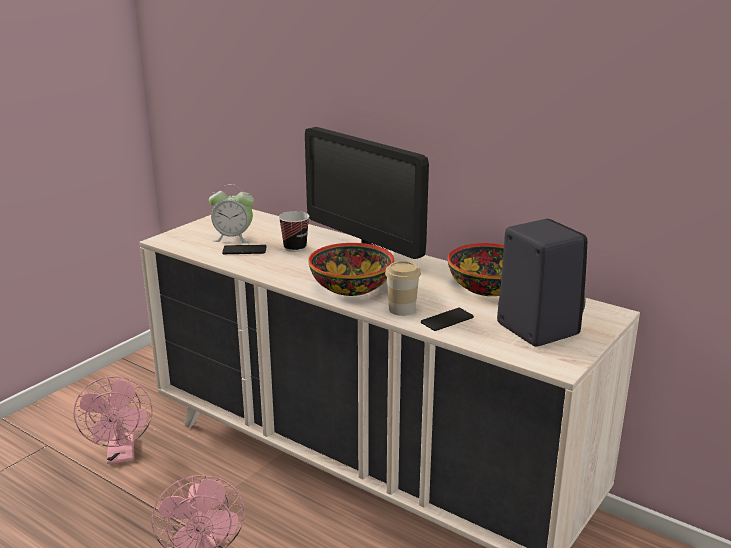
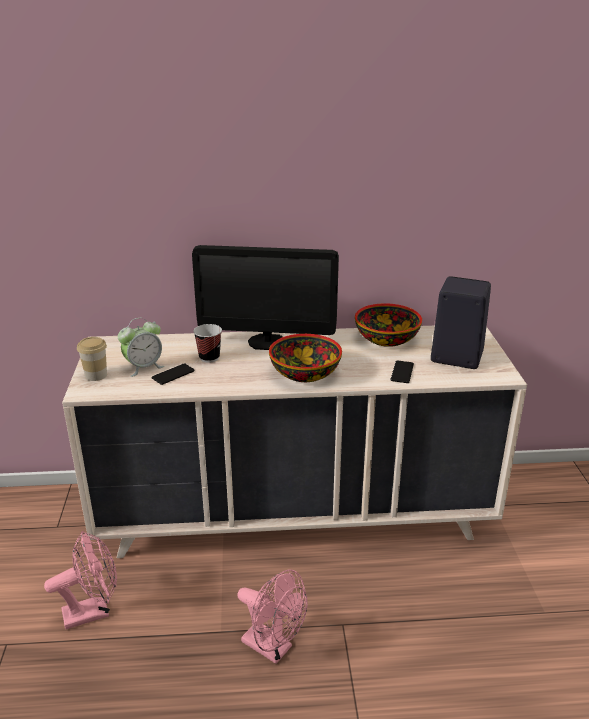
camera: 40 degrees left, 5 degrees up
(122, 455) = (93, 611): pink fan -> pink fan turned 60 degrees counterclockwise
(402, 309) = (364, 376): cup -> cup (96, 375)

